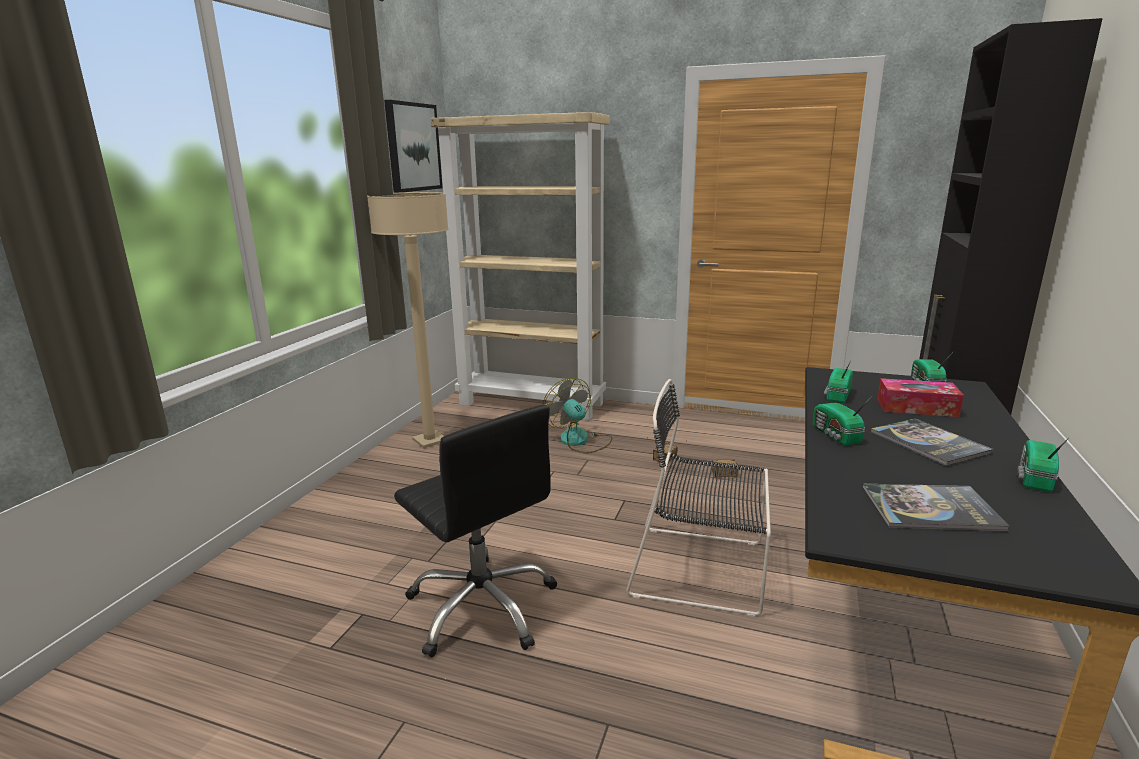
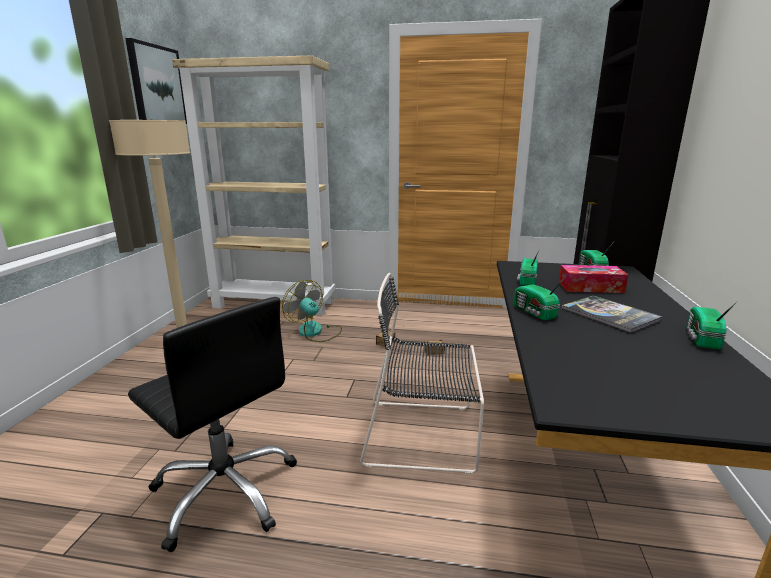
camera: 10 degrees left, 0 degrees up
(930, 509) = (632, 371): book -> none

